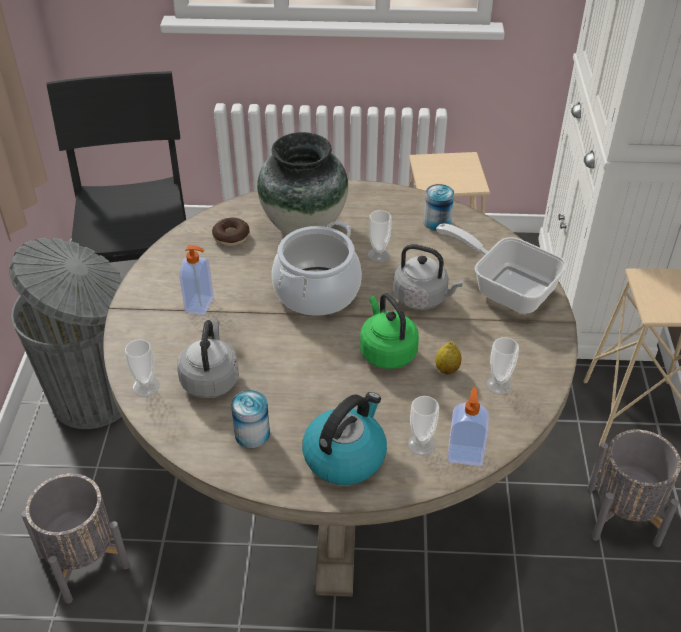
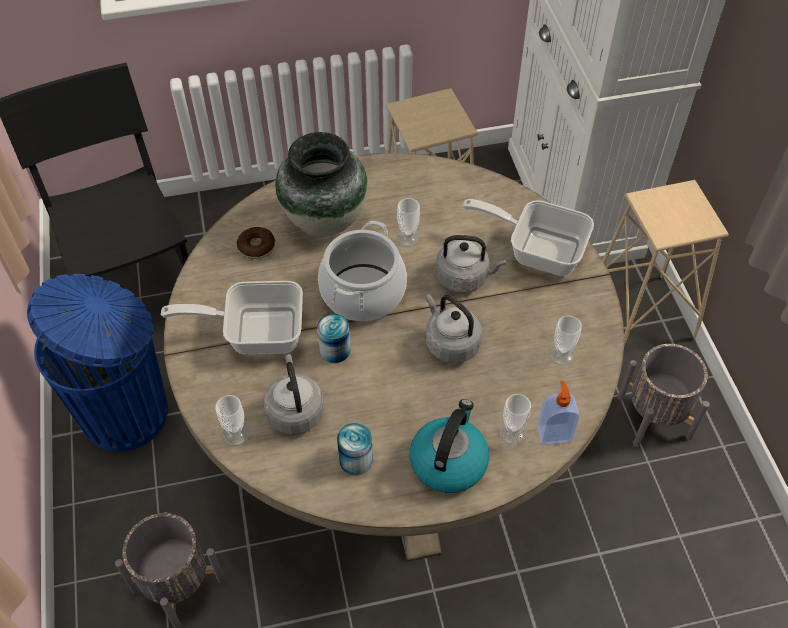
camera: 15 degrees left, 10 degrees up
(97, 396) = (128, 413): grey trash can -> blue trash can
(200, 305) = (254, 331): soap dispenser -> frying pan
(386, 351) = (450, 343): green kettle -> grey kettle
(437, 222) = (451, 189): can -> can (335, 350)
(447, 369) = (511, 350): lemon -> none

